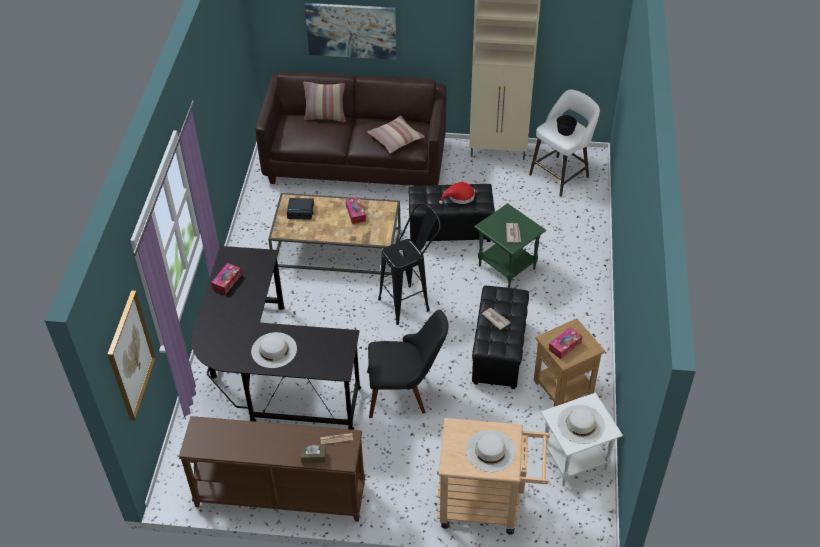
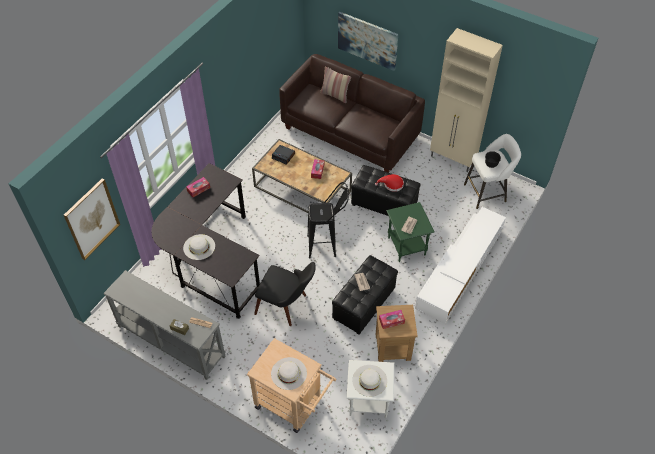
camera: 25 degrees right, 5 degrees up
(280, 496) = (170, 341): brown console table -> grey console table
(395, 139) = (372, 127): pillow -> none
(584, 270) = (459, 269): none -> white tv stand

